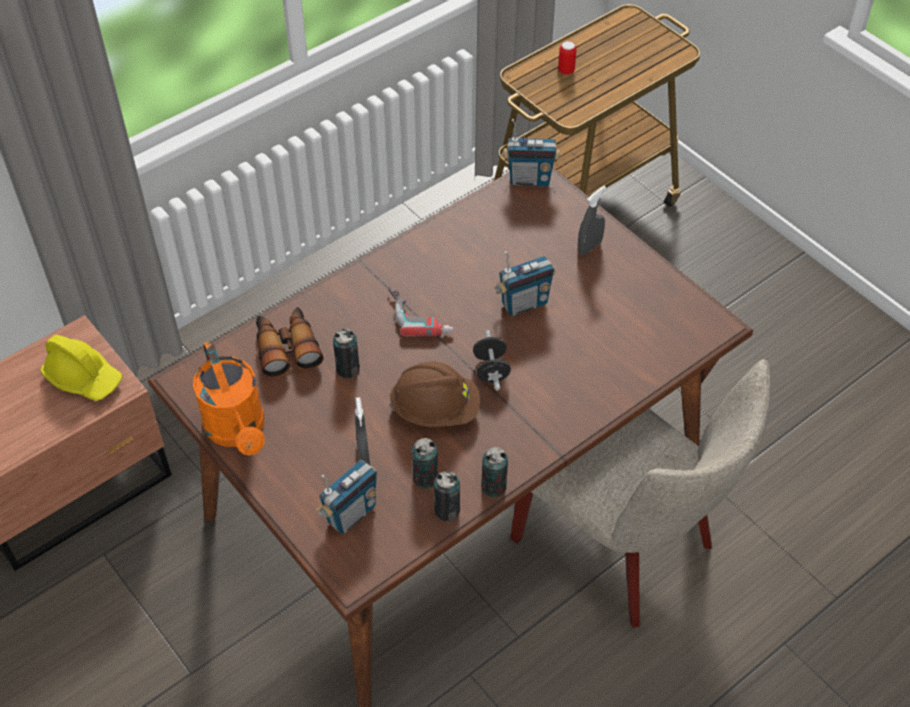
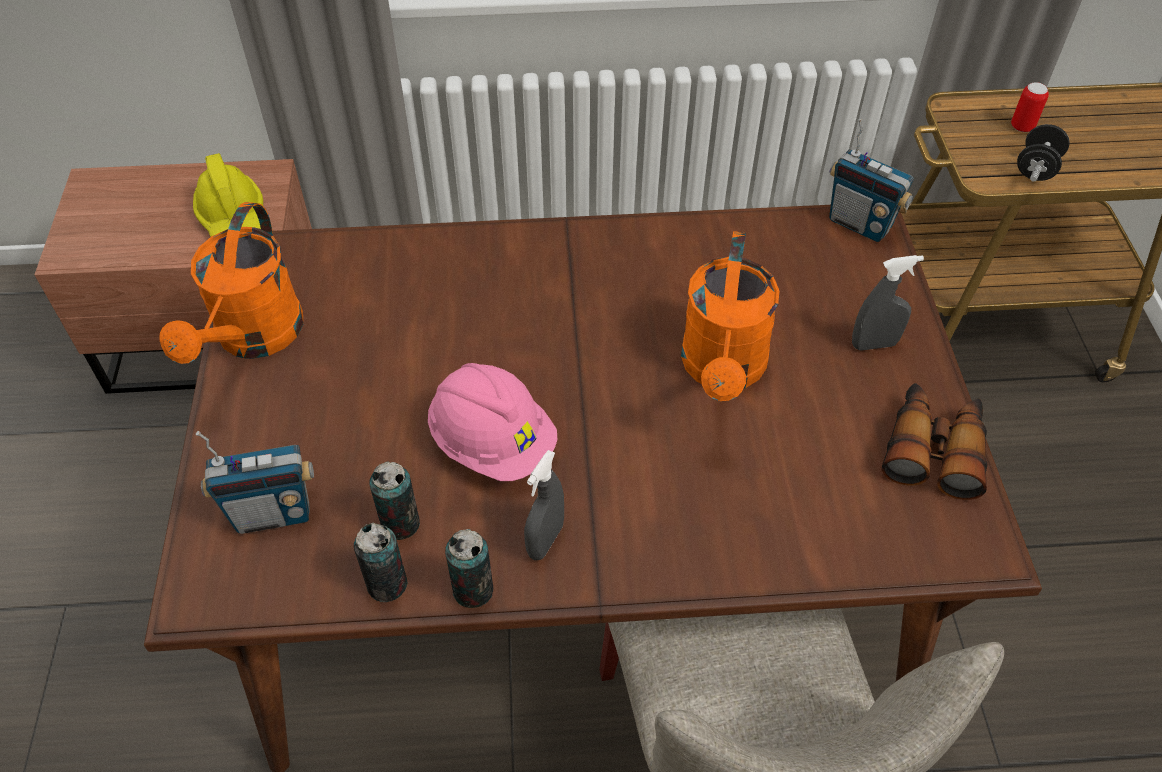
camera: 35 degrees right, 0 degrees up
(286, 347) = (394, 274): binoculars -> binoculars (933, 448)
(348, 369) = (437, 335): can -> none
(363, 456) = (355, 450): grey spray bottle -> grey spray bottle (545, 540)
(421, 314) = (581, 316): power drill -> none
(435, 410) = (492, 443): brown hard hat -> pink hard hat
(491, 370) = (606, 432): black dumbbell -> black dumbbell (1036, 168)
(524, 303) = (723, 371): radio -> orange watering can

